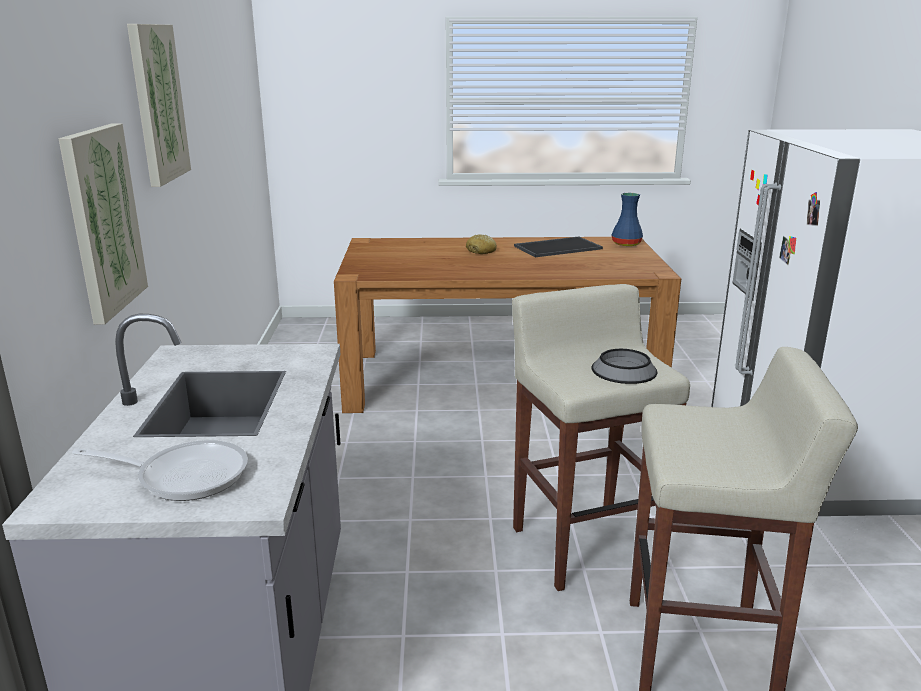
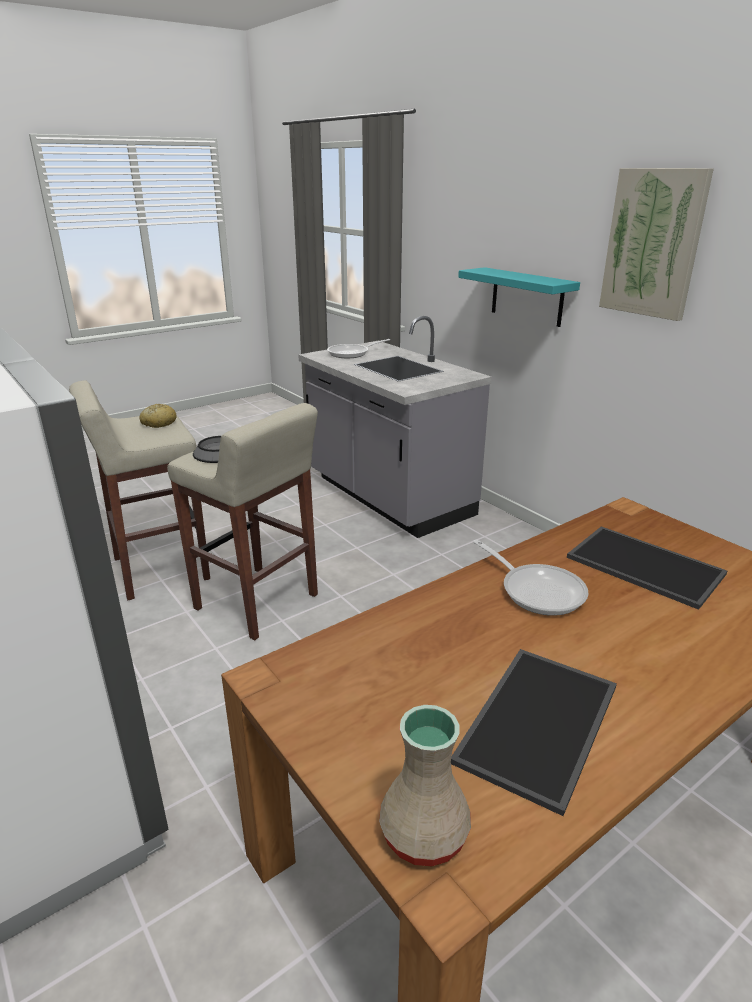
camera: 145 degrees right, 5 degrees up
(102, 221) = (527, 296): picture -> turquoise shelf
(415, 261) = (642, 566): none -> tray
(481, 251) = (624, 637): bread -> bread (158, 423)
(488, 266) = (537, 590): none -> frying pan
(627, 244) = (422, 835): blue vase -> beige vase

